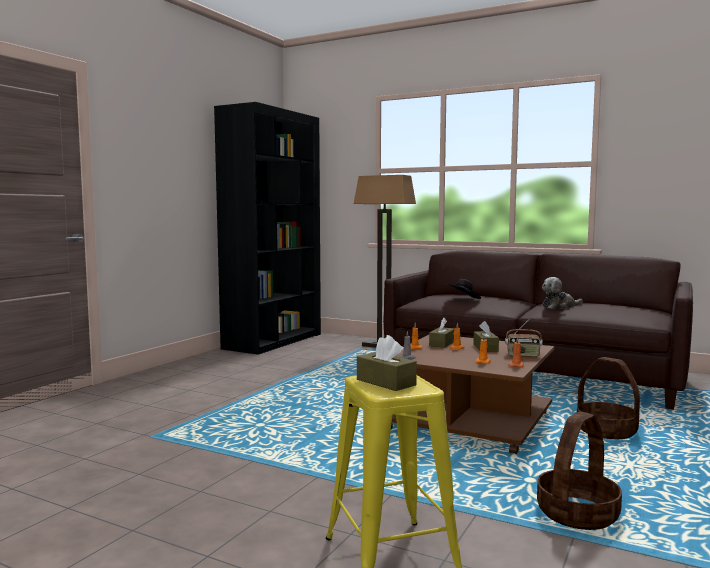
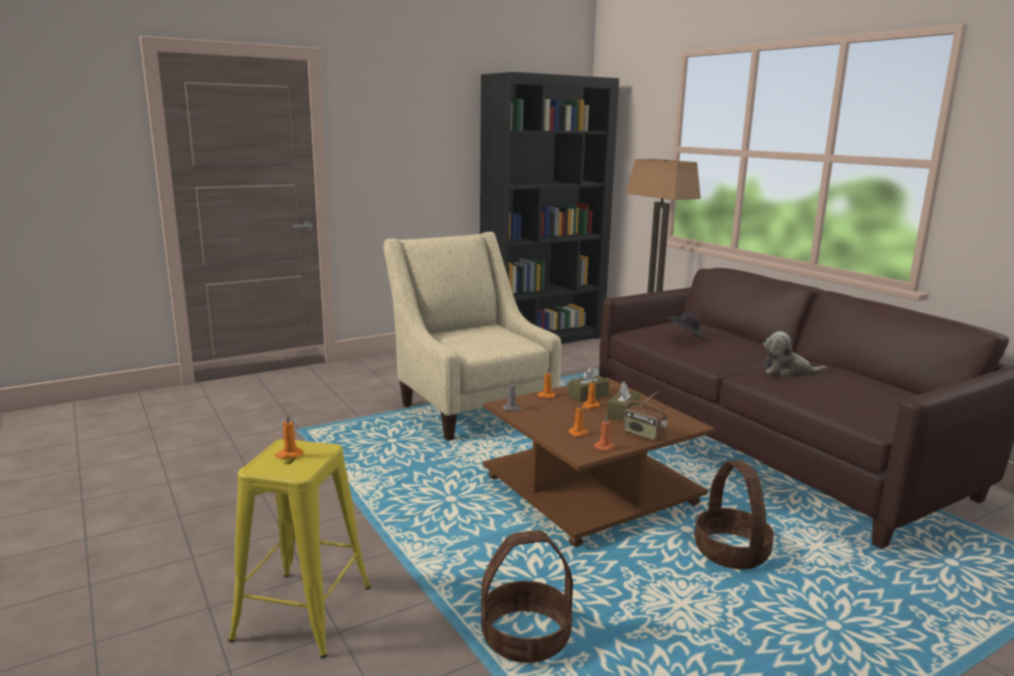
camera: 30 degrees right, 10 degrees up
(289, 391) = (470, 407): none -> beige armchair
(386, 382) = (289, 455): brown tissue box -> orange candle

